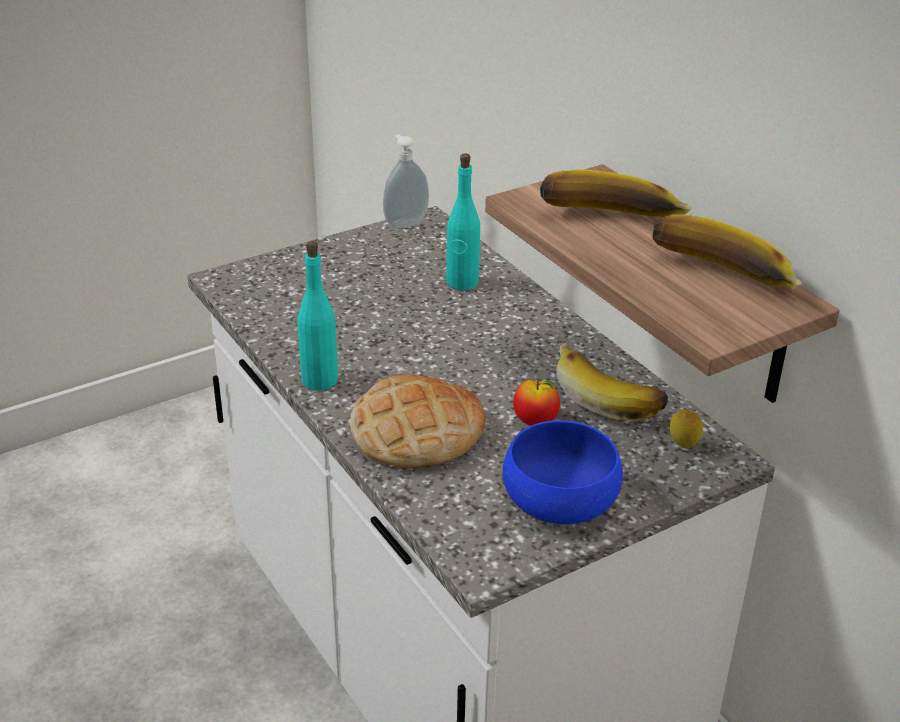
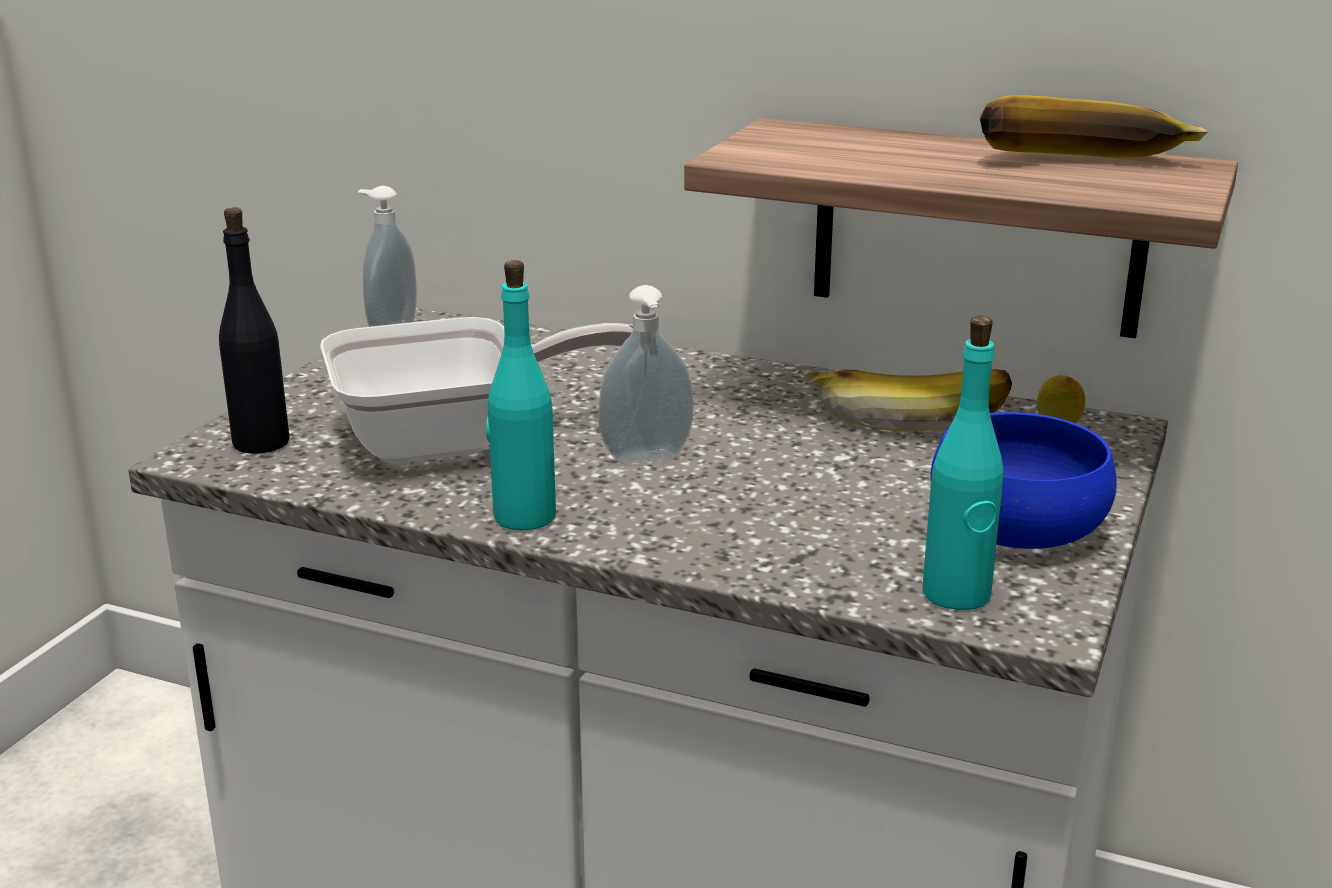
camera: 35 degrees left, 10 degrees down
(258, 280) = (261, 442): none -> black bottle
(346, 315) = (454, 440): none -> frying pan
(416, 432) = (742, 524): bread -> none
(424, 368) = (647, 459): none -> soap dispenser
(462, 282) = (560, 365): turquoise bottle -> turquoise bottle (957, 594)
(535, 422) = (867, 465): apple -> none
(610, 221) = (873, 152): banana -> none

